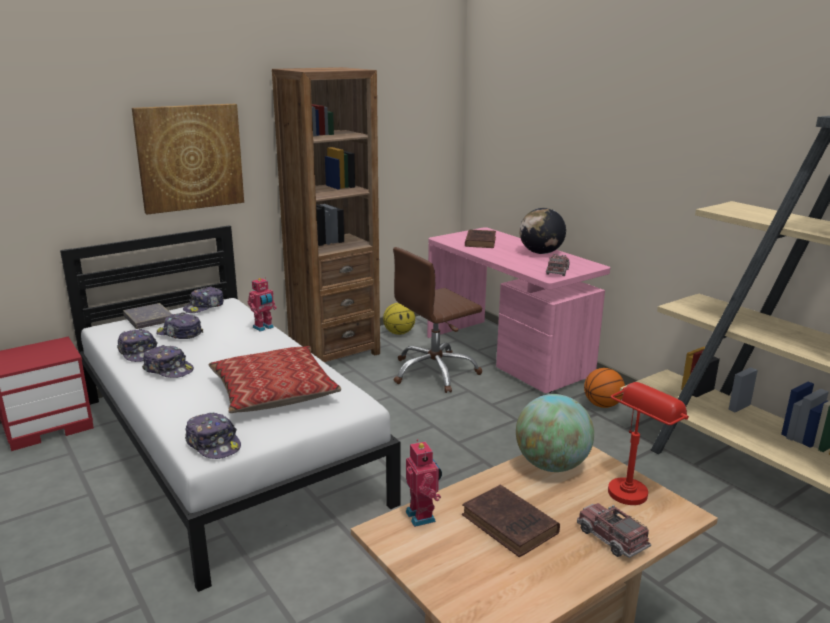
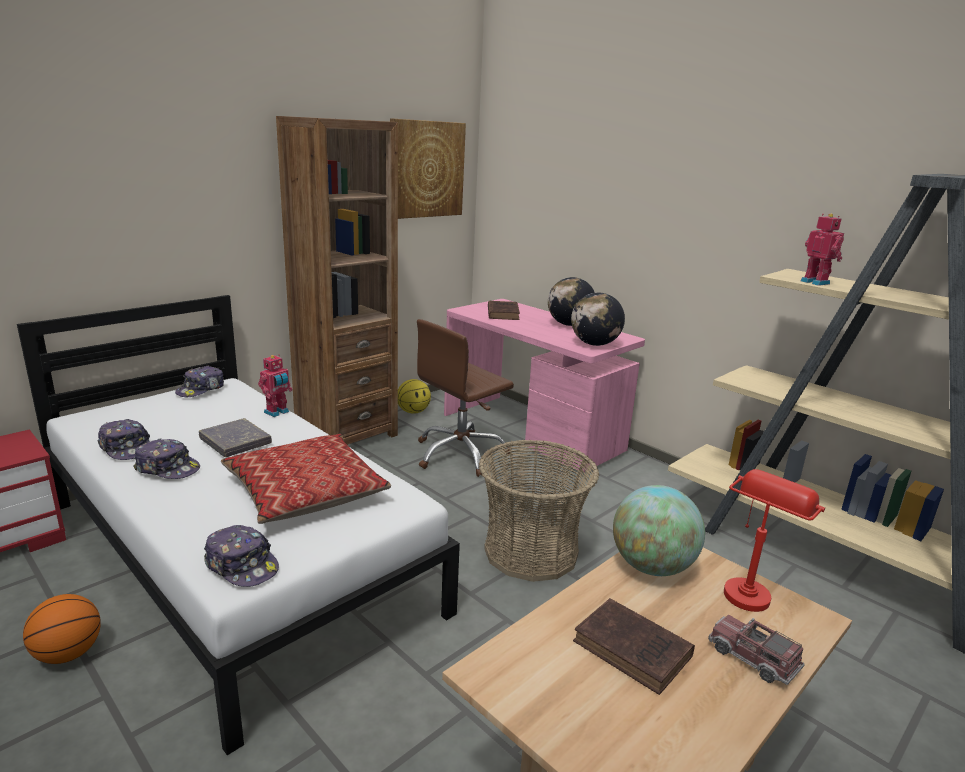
camera: 10 degrees left, 0 degrees up
(149, 319) = (134, 406): grey book -> grey book (235, 442)
(179, 334) = (175, 423): cap -> none
(190, 157) = (180, 215): picture -> picture (426, 169)
(422, 516) = (527, 646): toy robot -> toy robot (816, 282)
(478, 459) = (530, 551): none -> basket
(557, 271) = (594, 344): toy truck -> globe
(602, 405) = (641, 483): basketball -> basketball (68, 654)

